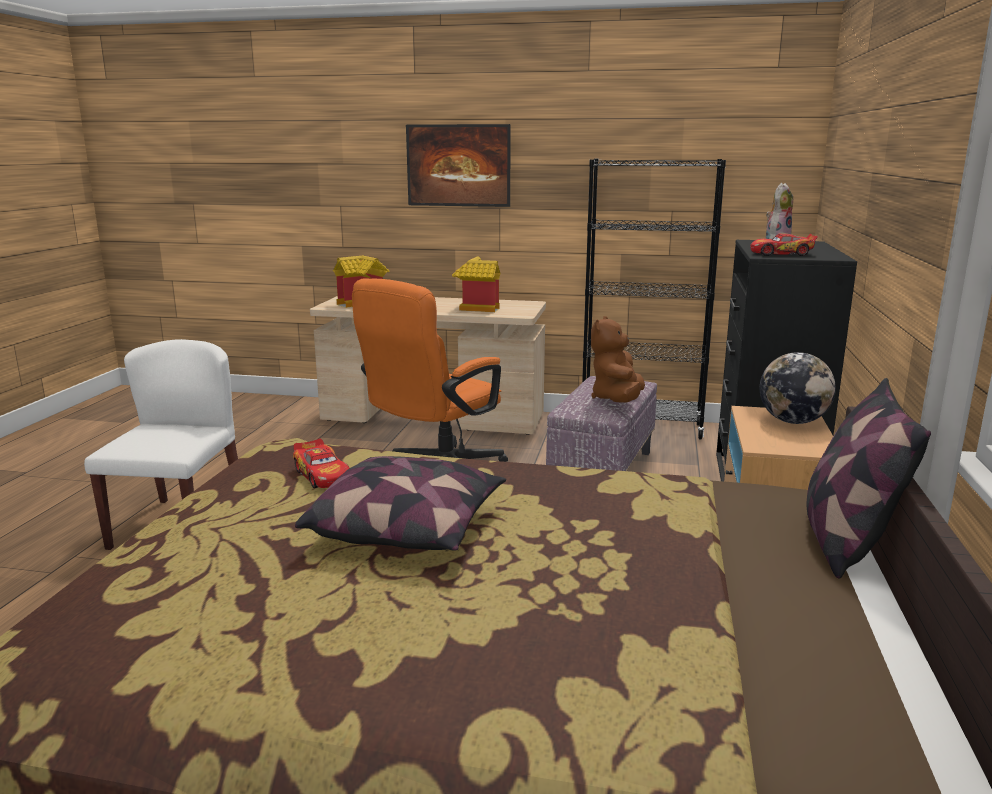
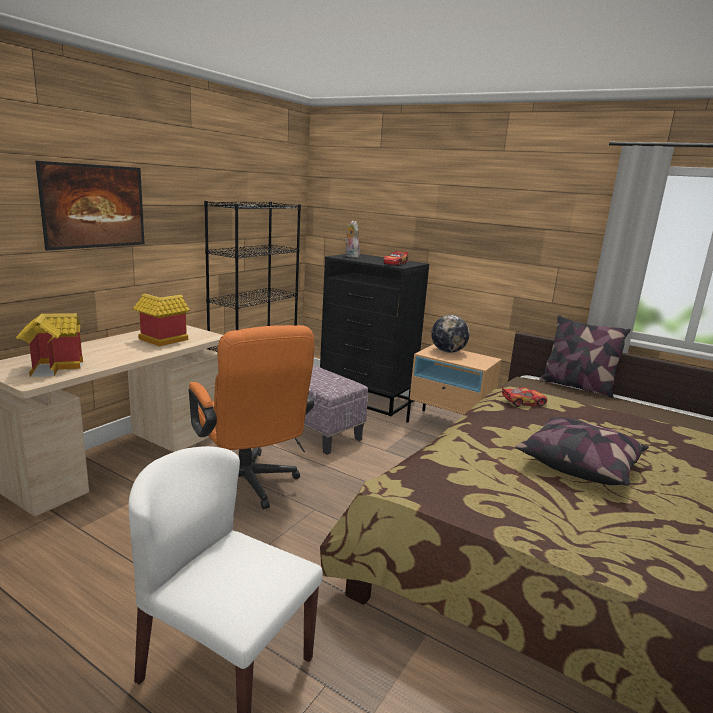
camera: 70 degrees left, 0 degrees up
(322, 475) = (482, 478): toy car -> toy car (523, 402)
(617, 400) = (330, 375): brown plush toy -> none

